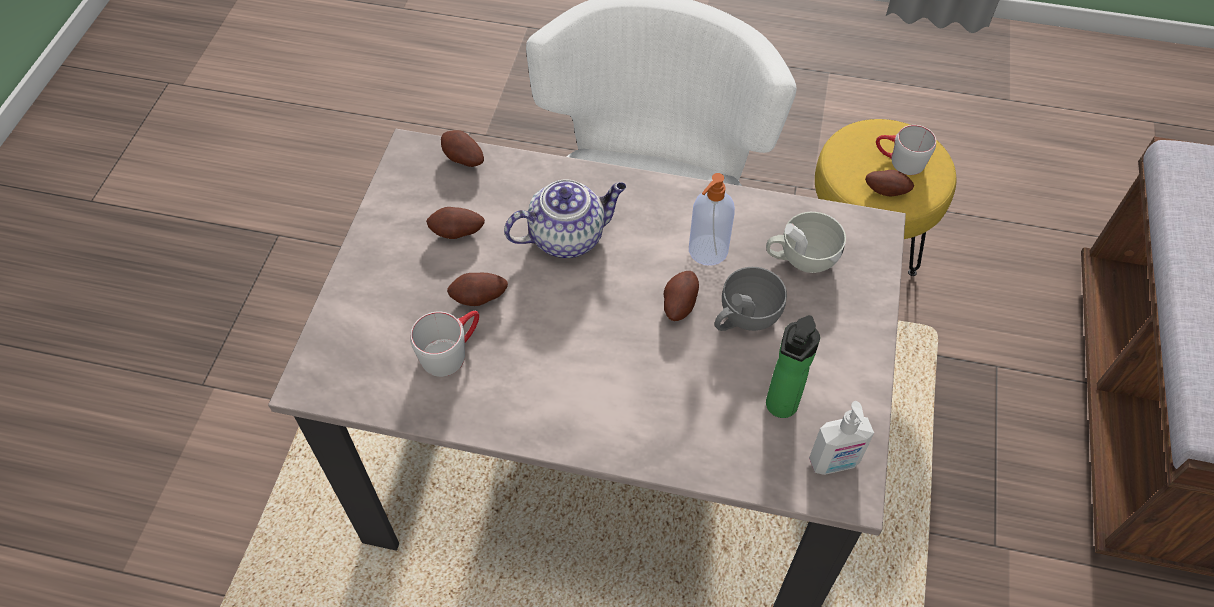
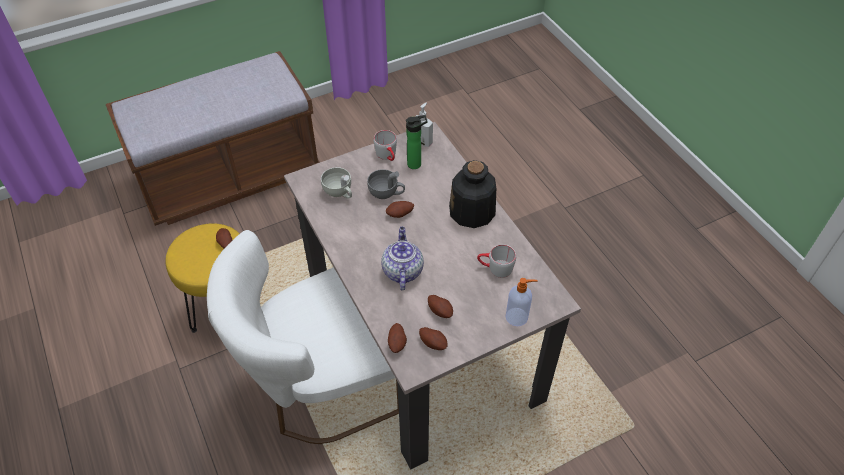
camera: 130 degrees left, 5 degrees down
(479, 299) = (463, 277): potato -> potato (433, 343)
(568, 236) = (402, 271): teapot -> teapot turned 60 degrees clockwise
(589, 408) = (472, 212): none -> bottle
(707, 251) = (364, 221): soap dispenser -> soap dispenser (517, 317)
(899, 161) = (200, 248): grey mug -> grey mug (388, 156)

